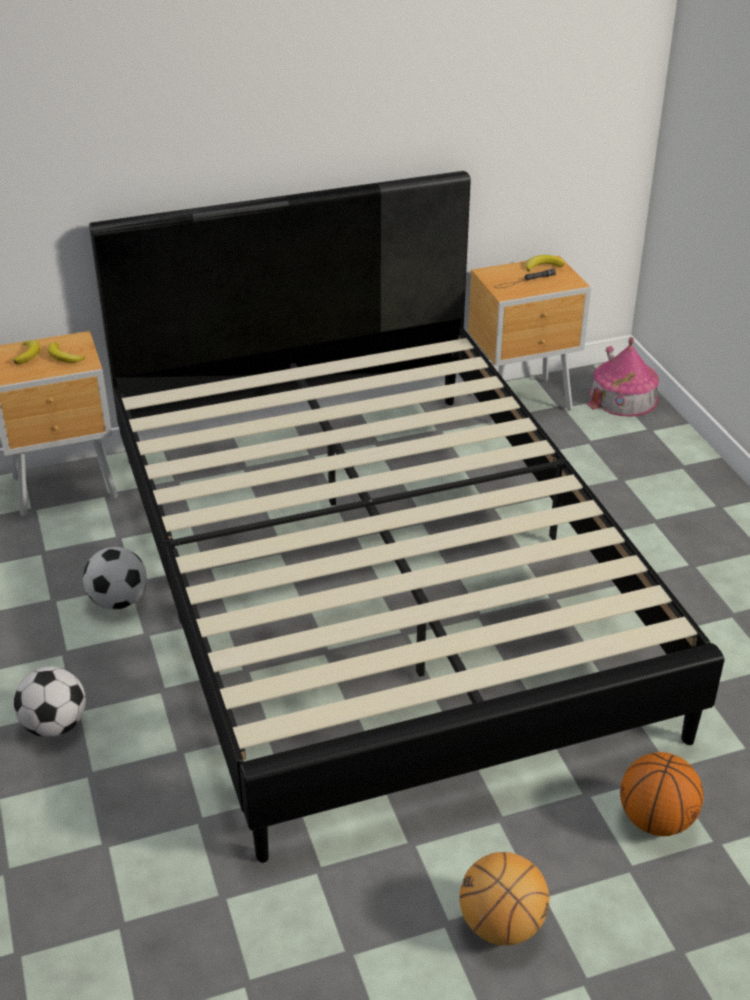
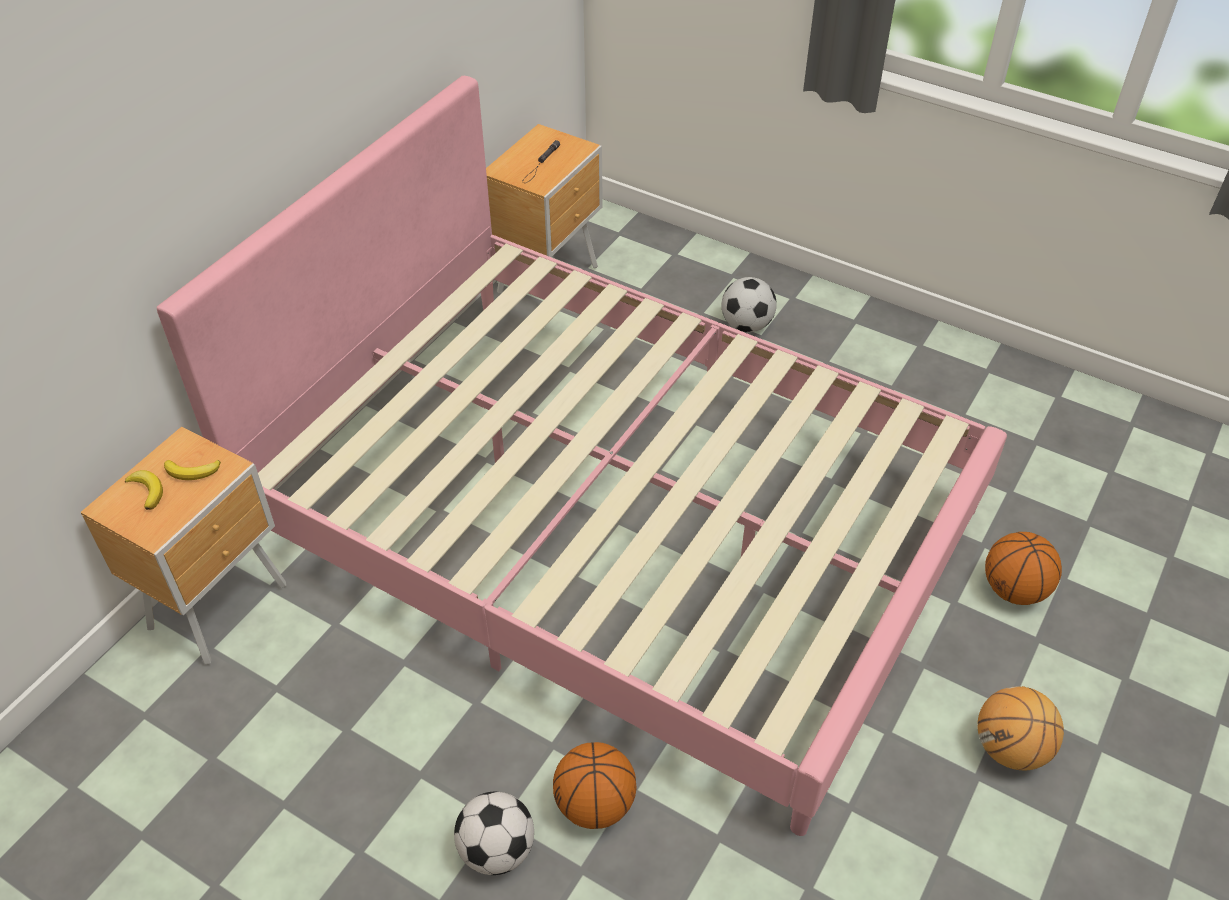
camera: 40 degrees left, 10 degrees up
(118, 601) = (412, 688): football -> football (746, 325)
(145, 742) = (594, 804): none -> basketball
(376, 580) = (614, 520): black bed -> pink bed
(543, 266) = (538, 141): banana -> none
(623, 397) = (624, 233): toy house -> none

